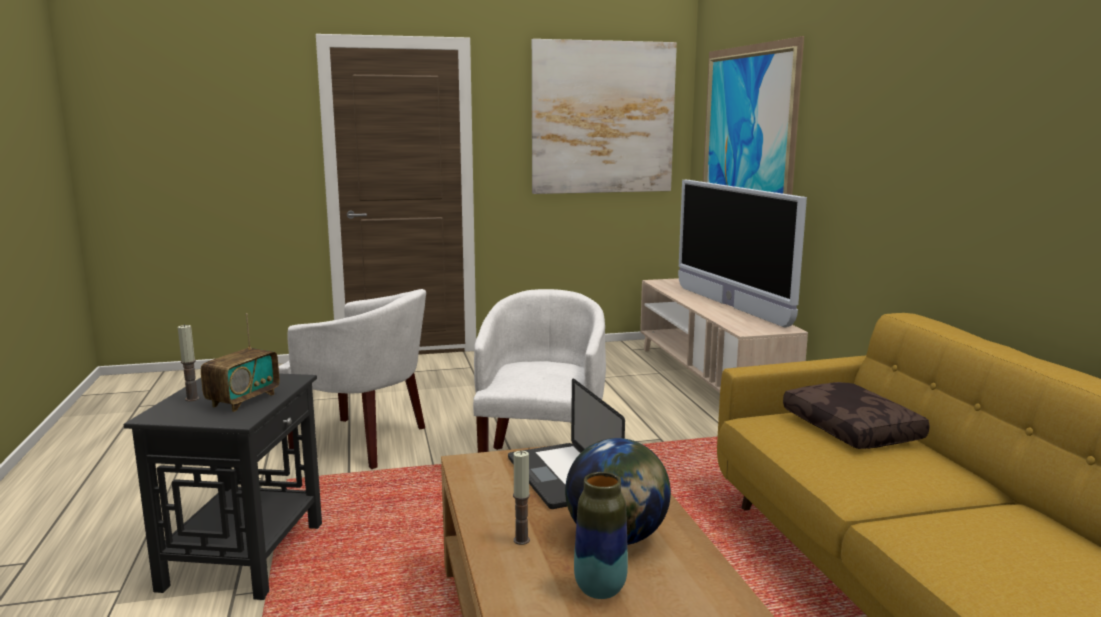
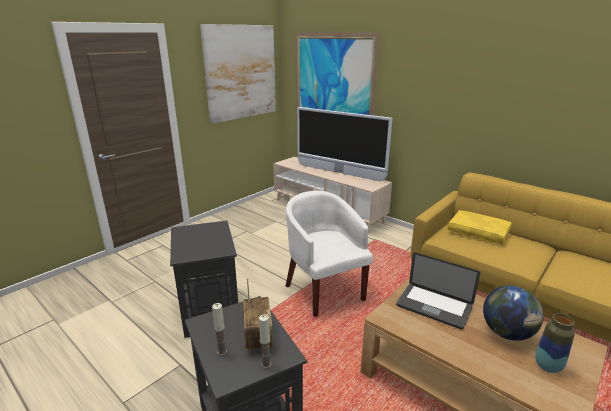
camera: 35 degrees left, 10 degrees up
(364, 442) = (210, 311): white armchair -> black side table
(521, 540) = (481, 355): candle -> candle (266, 364)
(853, 429) = (478, 232): brown pillow -> yellow pillow

